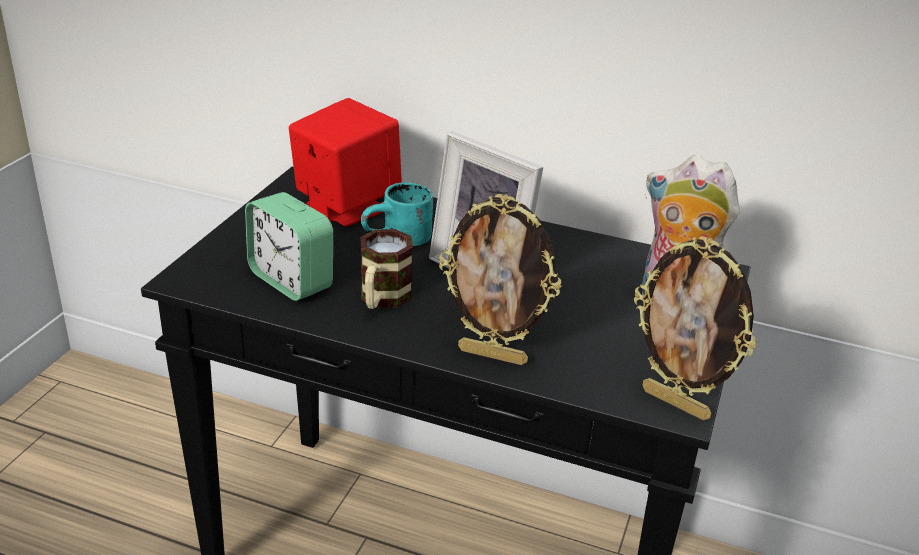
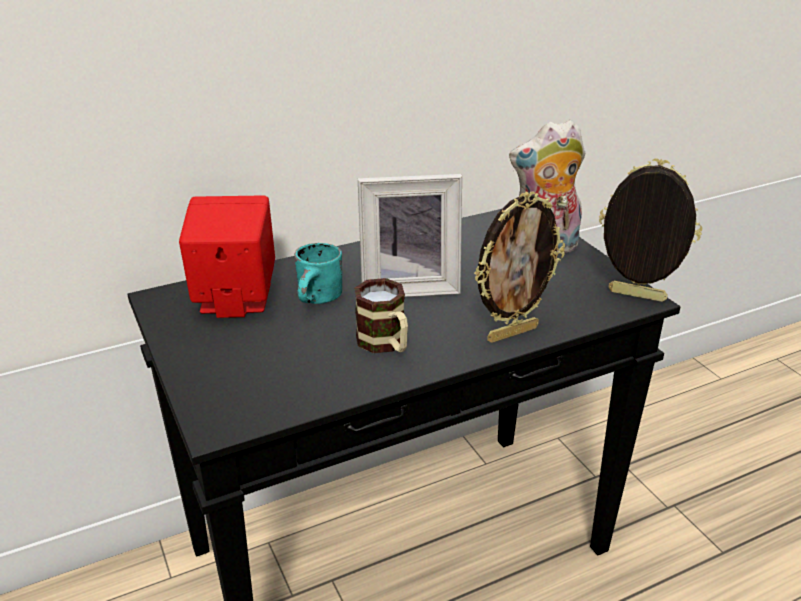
camera: 45 degrees left, 0 degrees up
(291, 280) = (300, 372): alarm clock -> none
(676, 403) = (635, 296): picture frame -> picture frame turned 150 degrees counterclockwise

